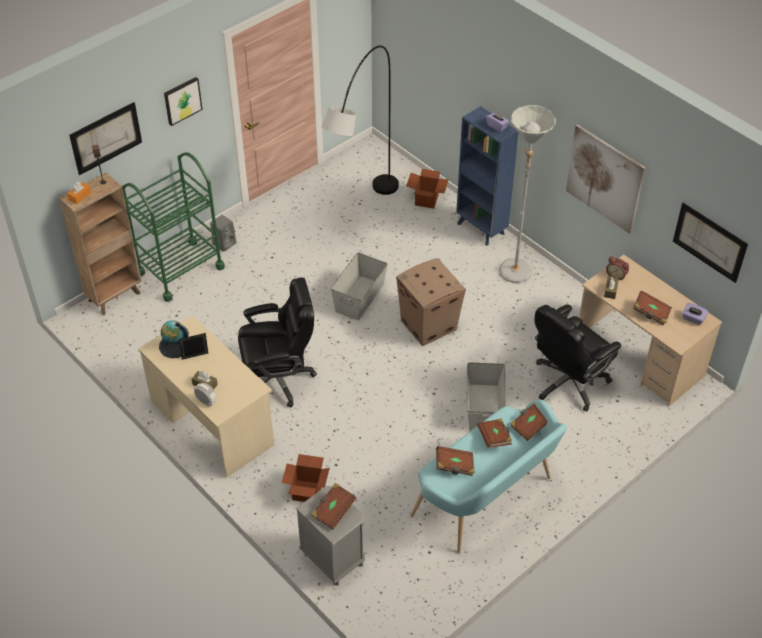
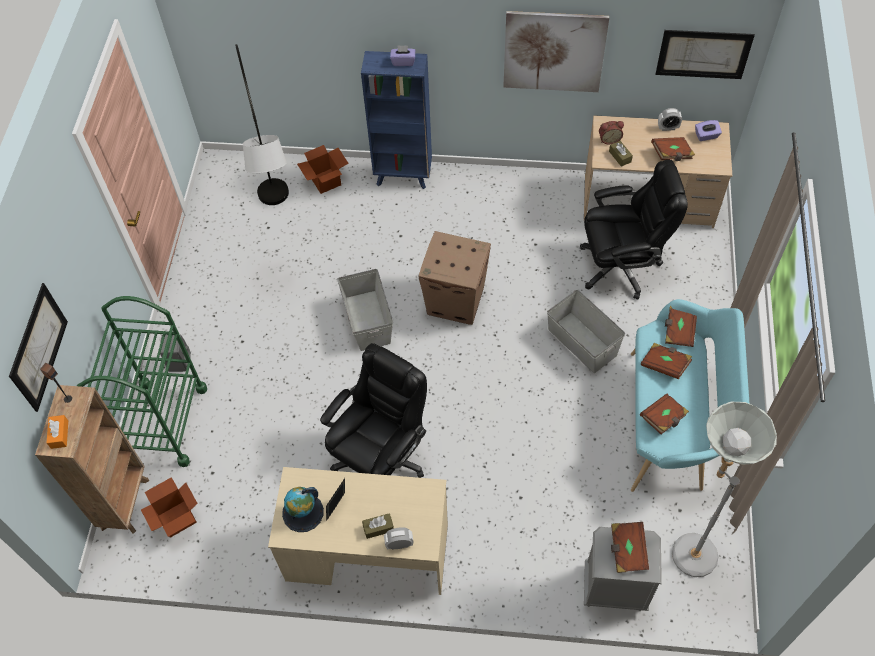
camera: 40 degrees left, 10 degrees up
(182, 100) = (76, 243): picture -> none
(307, 491) = (524, 544): cardboard box -> cardboard box (177, 518)
(516, 266) = (469, 190): grey floor lamp -> grey floor lamp (687, 547)
(568, 382) = (621, 265): black office chair -> black office chair turned 105 degrees counterclockwise
(669, 295) = (668, 128): none -> alarm clock

